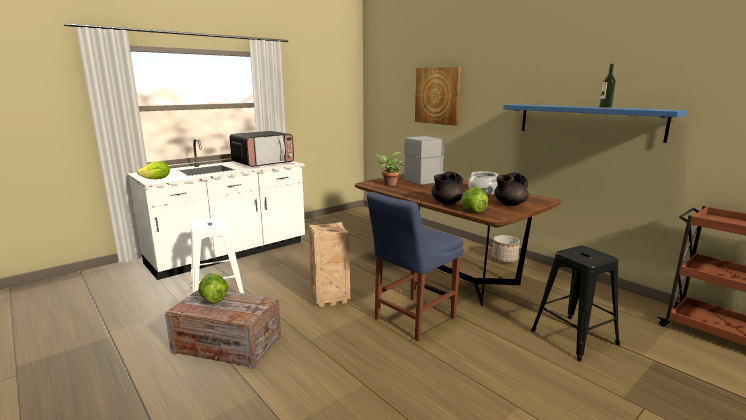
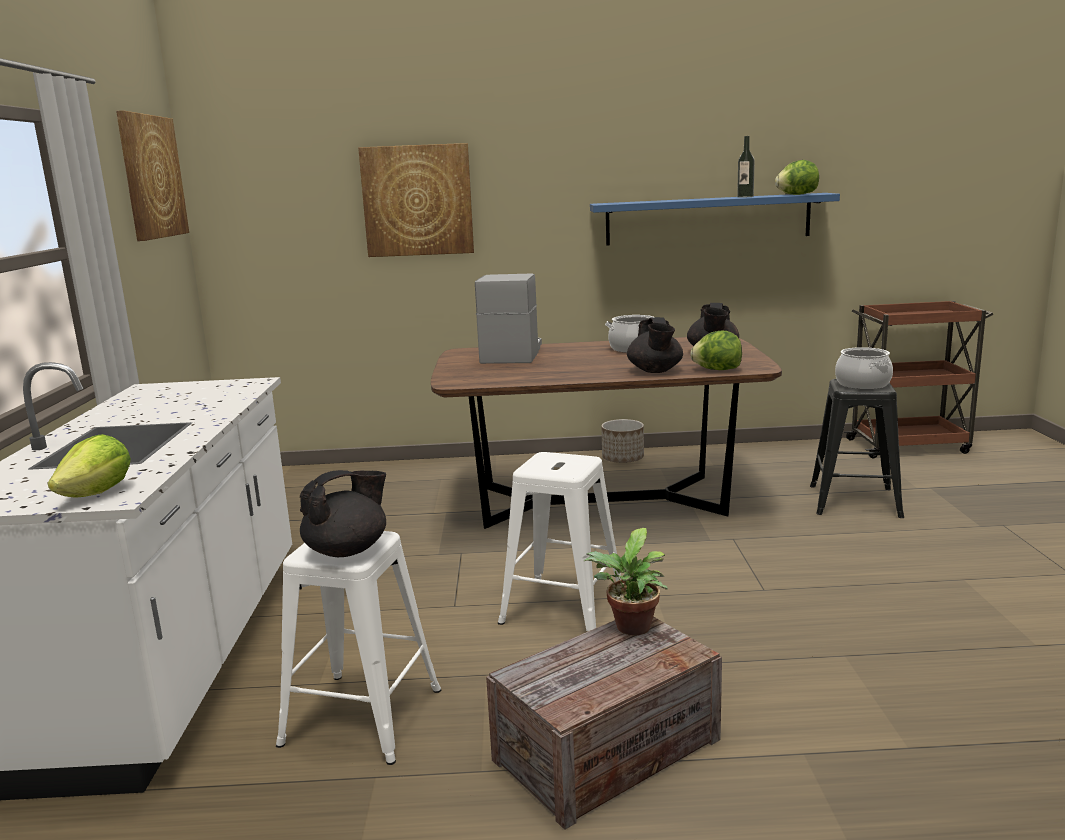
camera: 50 degrees left, 0 degrees up
(205, 224) = (348, 550): none -> black teapot
(213, 299) = (571, 668): lettuce -> lettuce (797, 194)
(263, 163) = (183, 398): microwave -> none
(331, 298) = (562, 606): crate -> white stool
(336, 78) = (151, 177): none -> picture
(388, 184) = (489, 374): potted plant -> potted plant (630, 629)
(411, 319) = (710, 569): blue chair -> none
(588, 254) = (863, 384): none -> cooking pot

